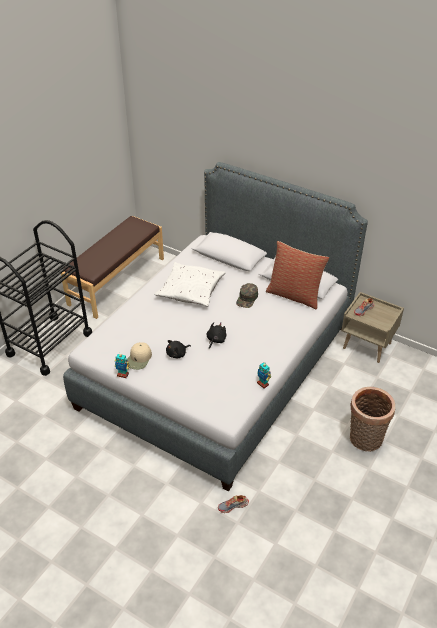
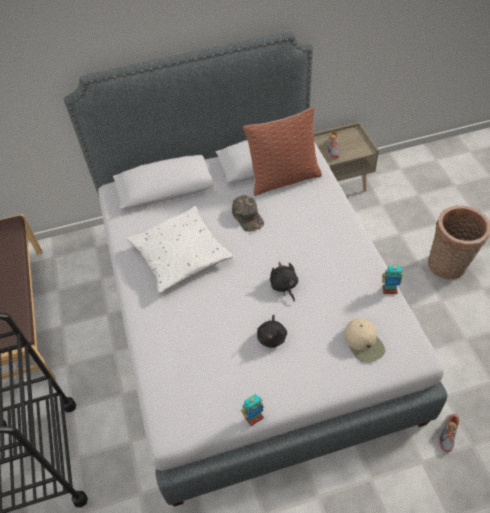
camera: 45 degrees left, 10 degrees up
(139, 359) = (245, 382): beige cap -> beige cap (364, 342)

